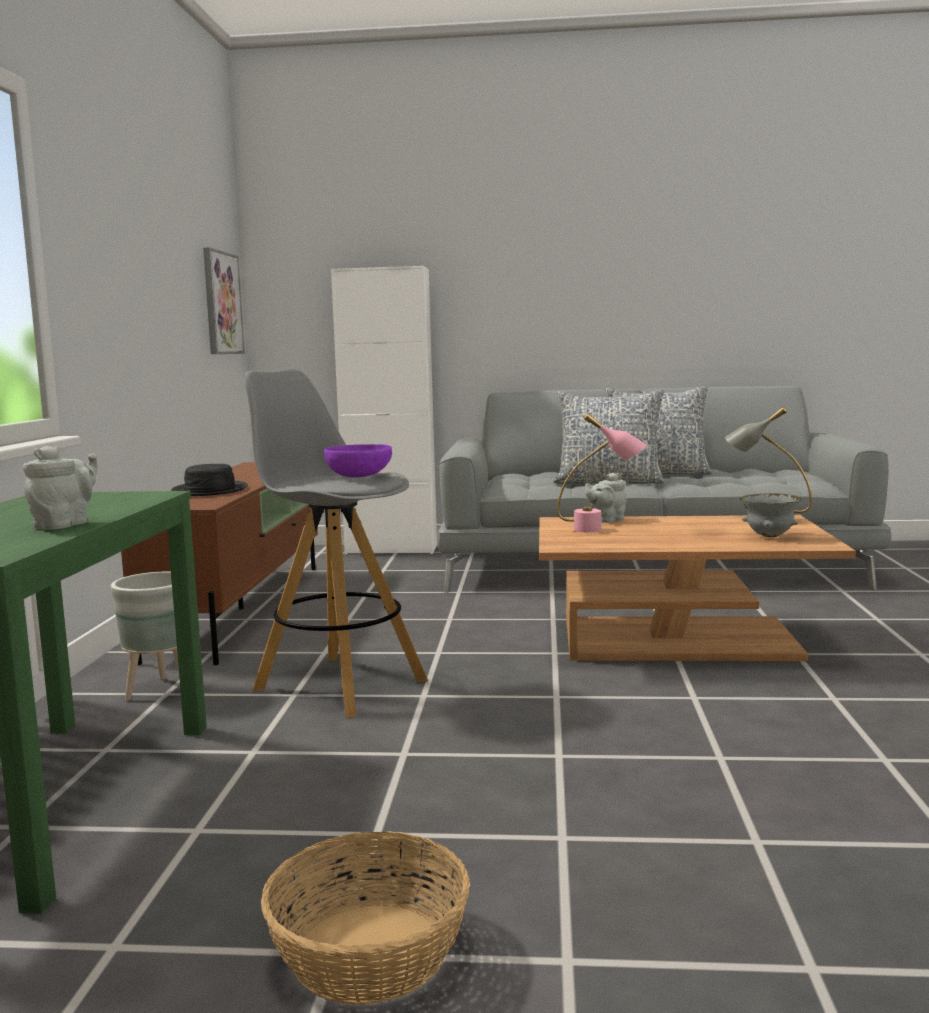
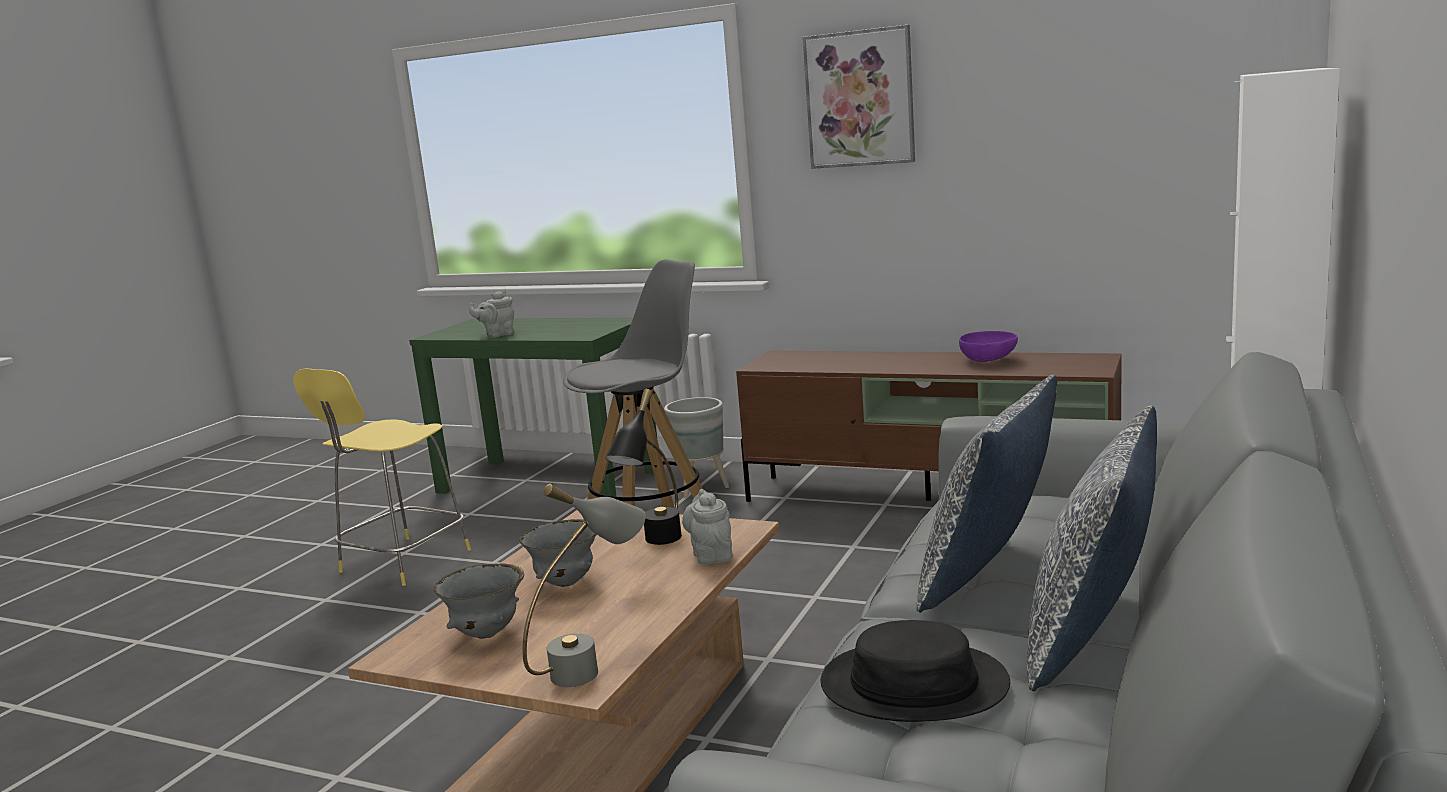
camera: 110 degrees right, 5 degrees up
(65, 525) = (497, 335): grey teapot -> grey teapot turned 105 degrees clockwise
(209, 490) = (855, 361): black hat -> black hat (914, 684)
(221, 303) = (1196, 126): picture -> picture (860, 98)
(359, 476) = (618, 371): purple bowl -> purple bowl (989, 360)
(368, 951) = (311, 550): basket -> none
(416, 820) = (402, 563): none -> yellow stool
(601, 529) = (655, 544): pink table lamp -> black table lamp
(682, 535) = (566, 583): none -> grey bowl

